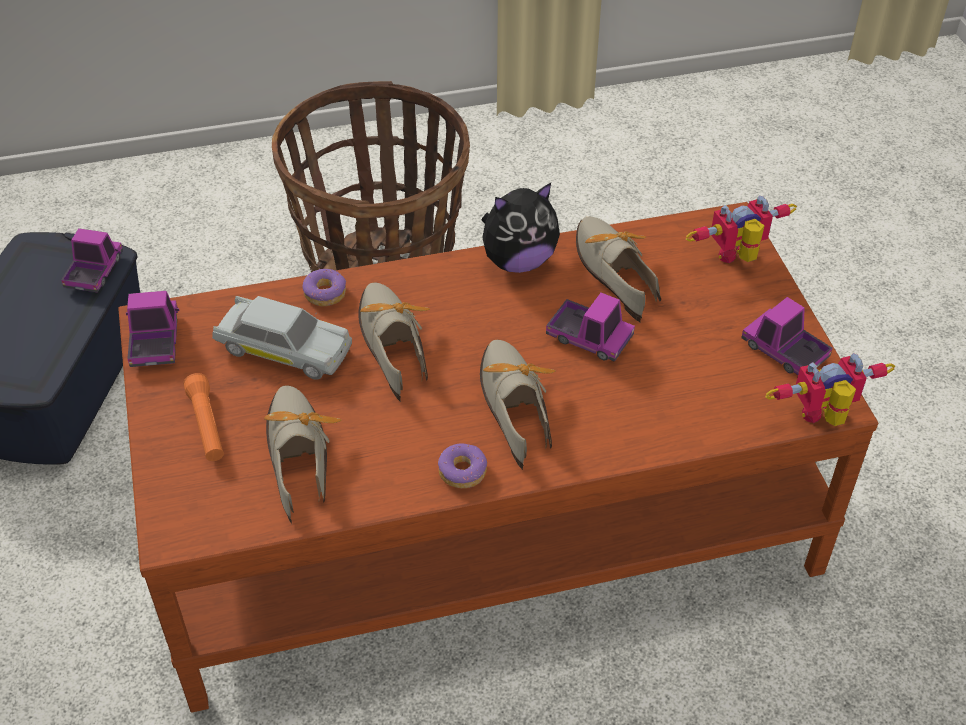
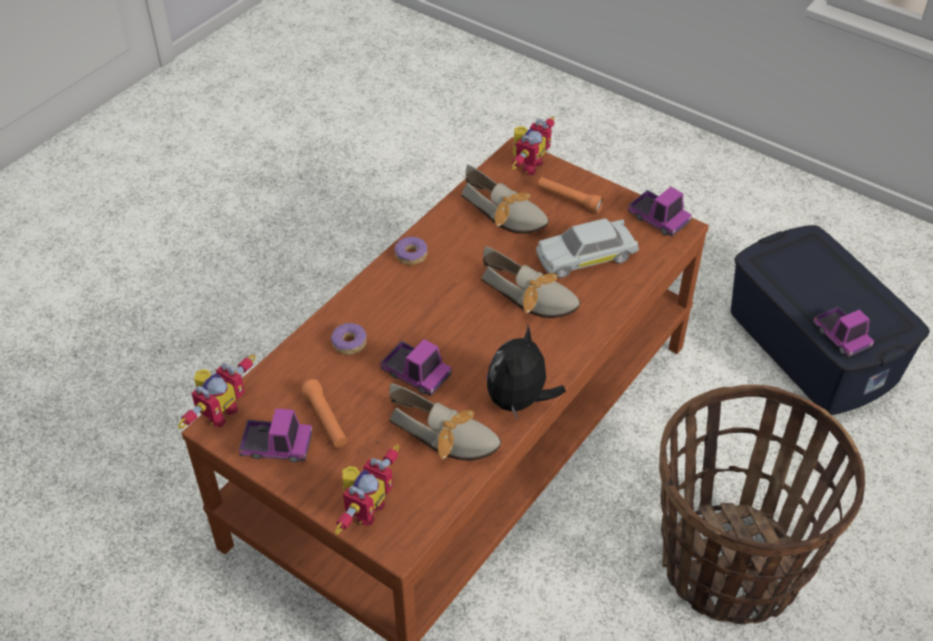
camera: 140 degrees right, 0 degrees up
(184, 507) = (527, 165): none -> toy robot
(325, 293) = (609, 301): donut -> donut (349, 343)
(514, 403) = (421, 306): shoe -> none
(589, 338) = (416, 374): toy truck -> toy truck turned 135 degrees counterclockwise
(717, 348) = (325, 419): none -> orange flashlight

